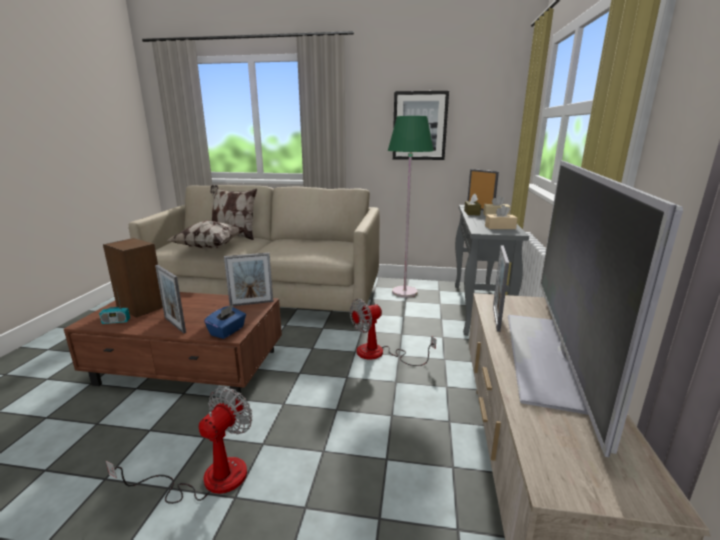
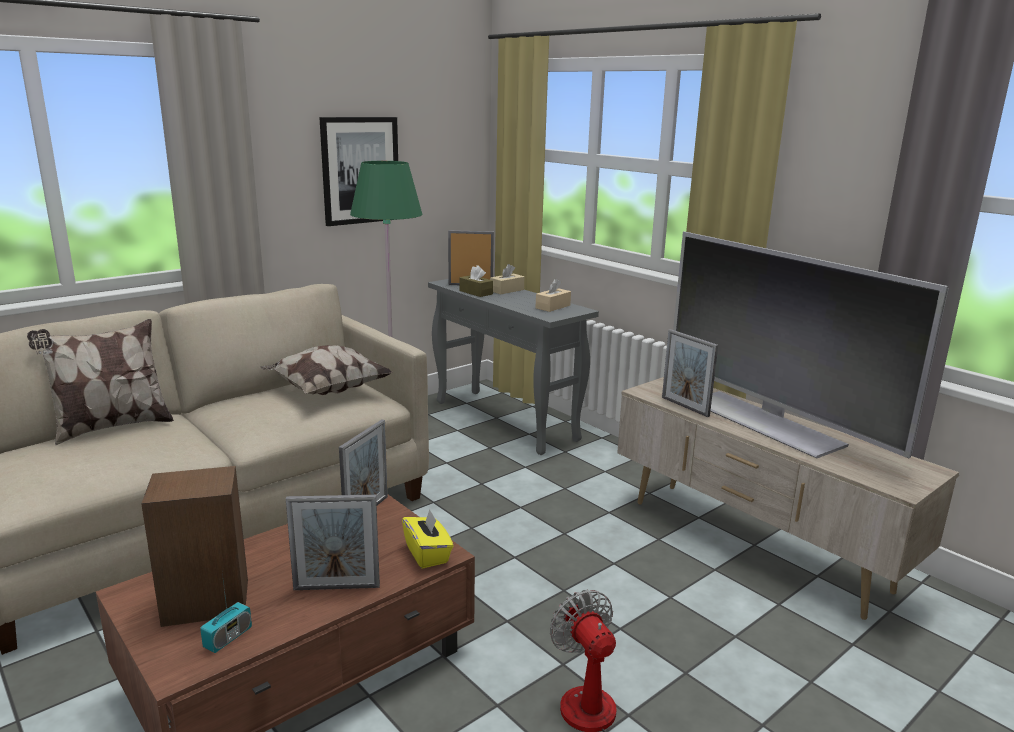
camera: 50 degrees left, 0 degrees up
(209, 247) = (130, 459): pillow -> pillow (326, 390)
(227, 331) = (427, 554): blue tissue box -> yellow tissue box
(379, 354) = (501, 516): fan -> none

